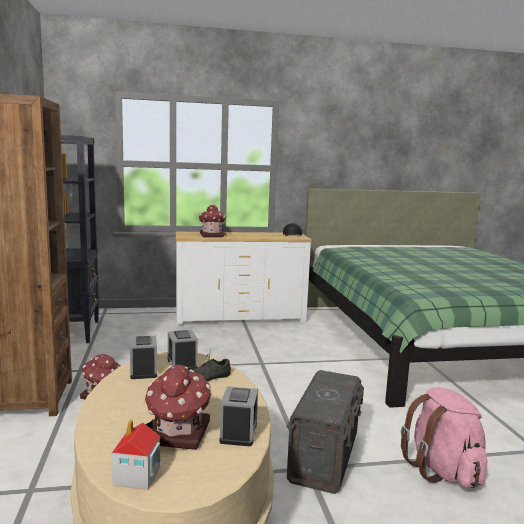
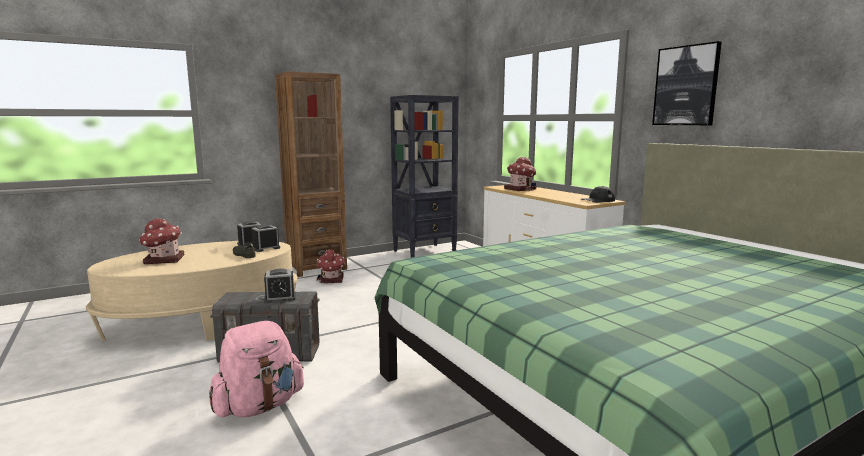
camera: 70 degrees right, 0 degrees up
(136, 476) = (121, 260): toy house -> none
(238, 432) = (163, 268): alarm clock -> alarm clock (280, 298)
(328, 149) = (686, 86): none -> picture

